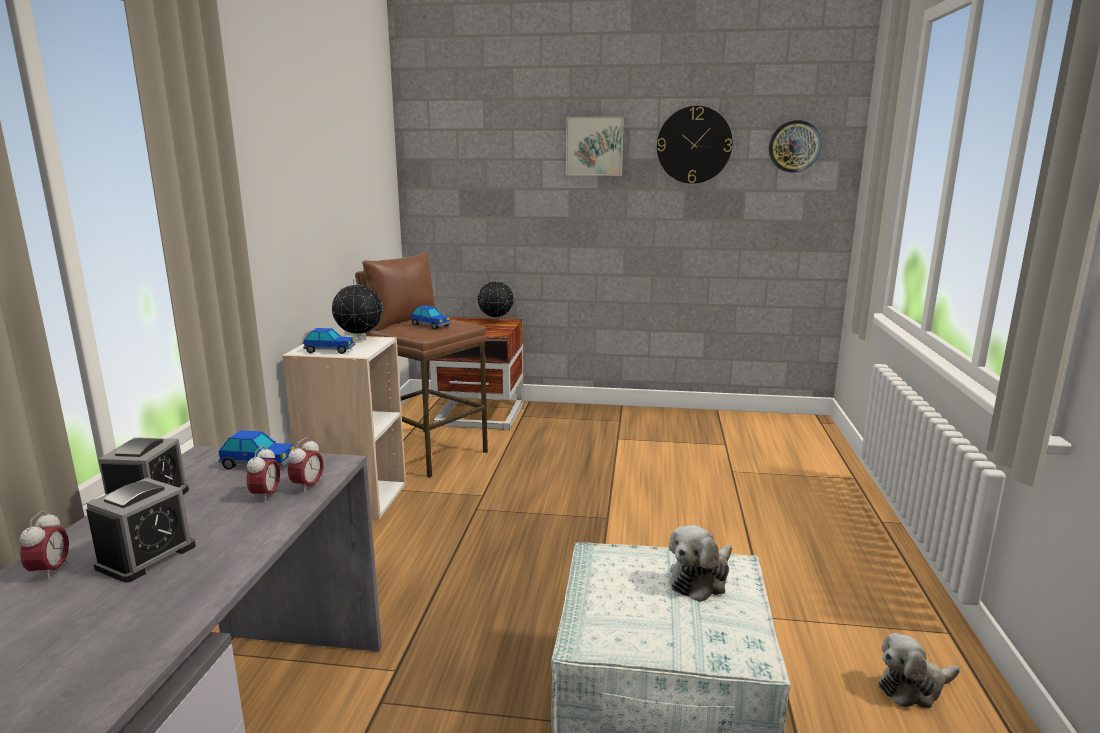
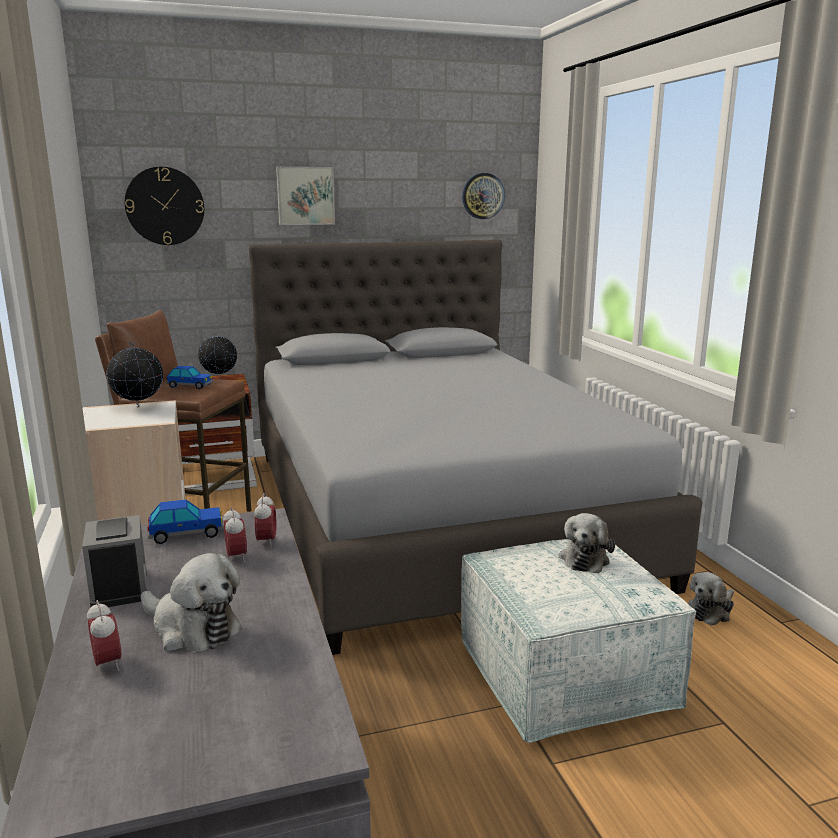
camera: 25 degrees left, 0 degrees up
(146, 556) = (192, 628): alarm clock -> plush toy
(330, 350) = (121, 421): toy car -> none
(658, 488) = (434, 512): none -> grey bed
(694, 145) = (398, 195): wall clock -> wall clock (165, 206)

